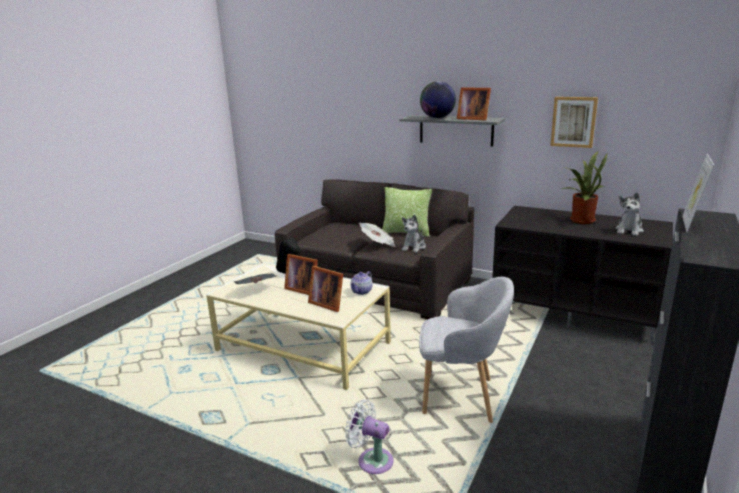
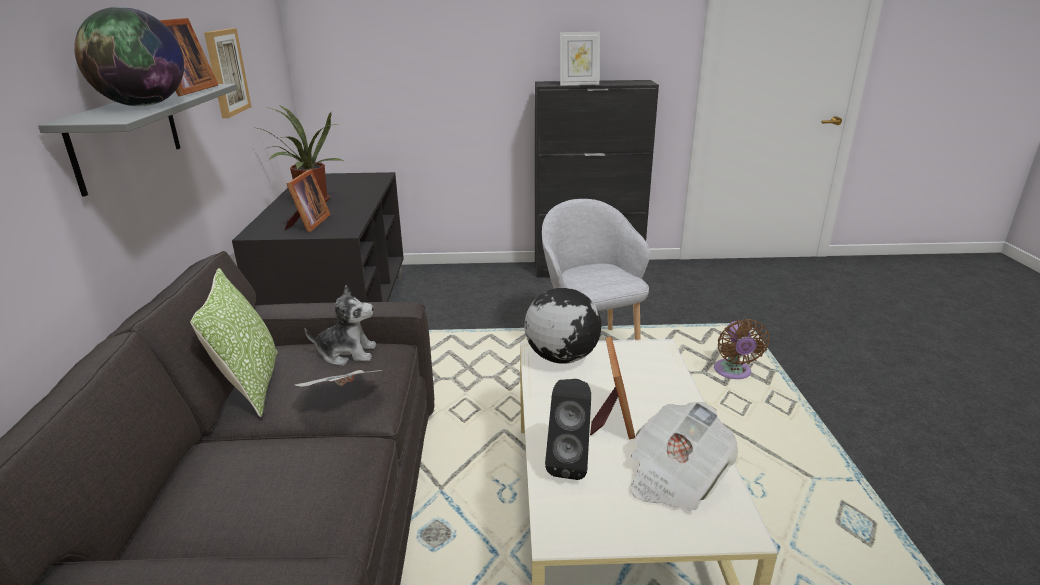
camera: 120 degrees left, 5 degrees up
(327, 303) = (631, 372): picture frame -> picture frame (308, 224)
(362, 291) = (561, 357): teapot -> globe
(372, 460) = (733, 373): white fan -> brown fan
(629, 230) = (345, 184): plush toy -> none

